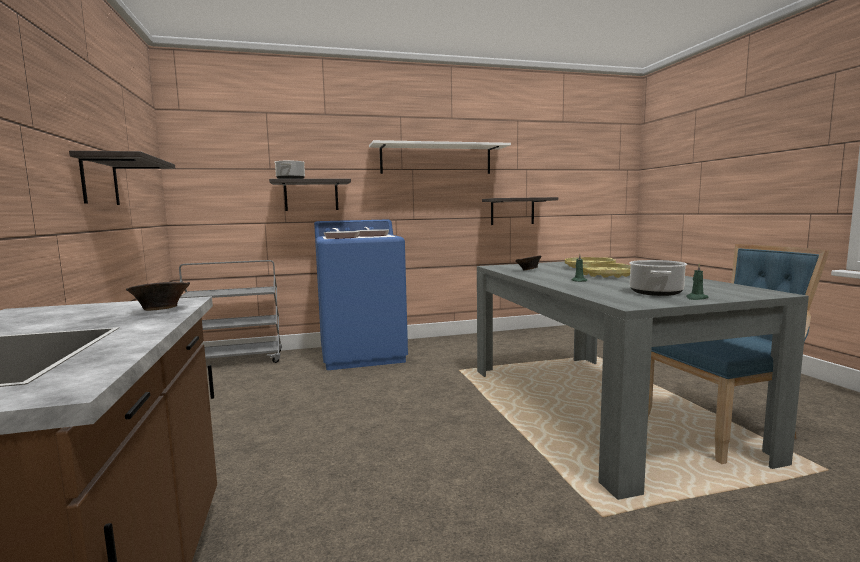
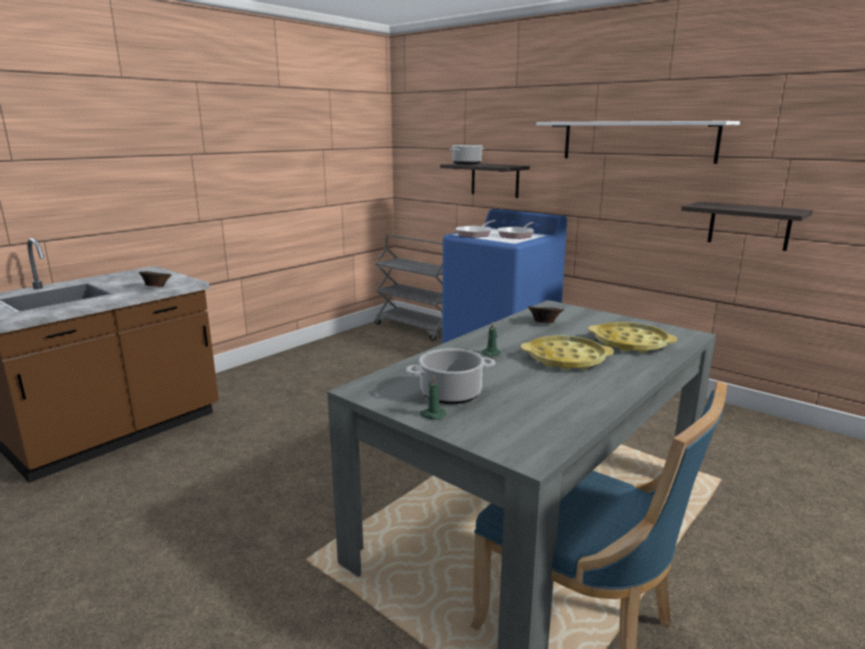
camera: 55 degrees right, 10 degrees up
(99, 181) = (277, 176): shelf -> none

